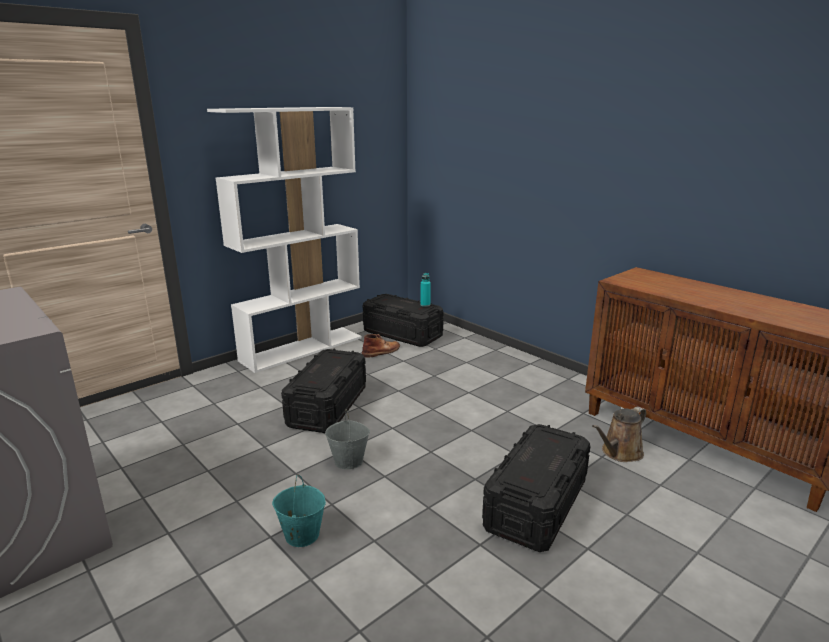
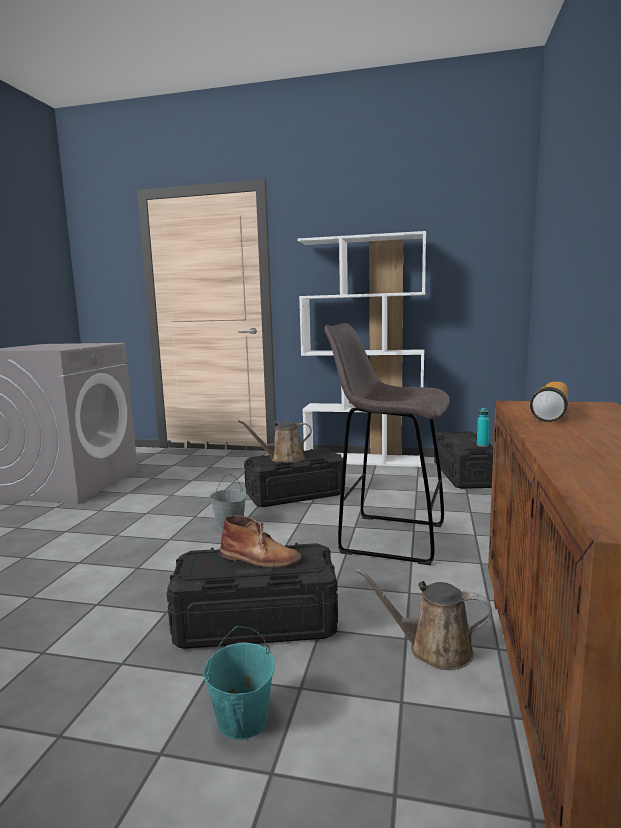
camera: 55 degrees right, 10 degrees down
(301, 535) = (124, 543): turquoise bucket -> turquoise bucket (242, 720)
(323, 374) = (283, 459): none -> brown watering can
(381, 351) = (415, 479): brown boot -> brown boot (260, 559)
(468, 405) = (389, 538): none -> grey stool
(656, 286) = (551, 414): none -> flashlight

